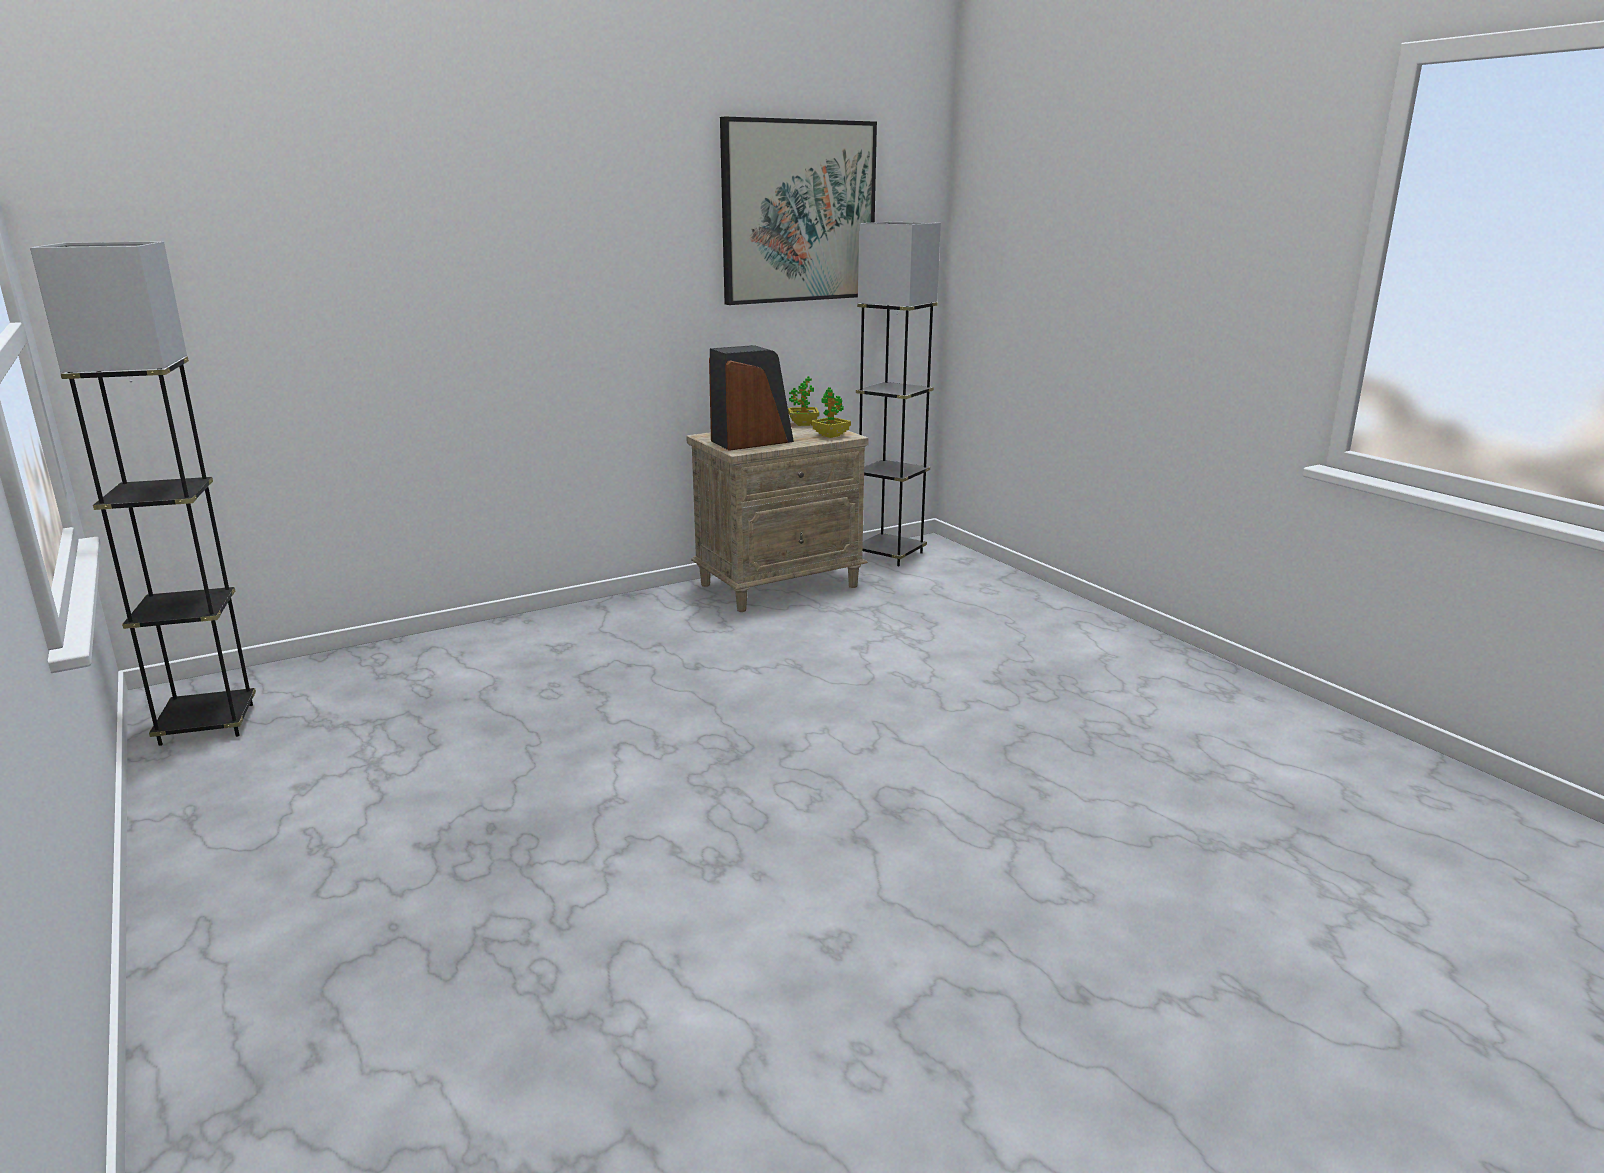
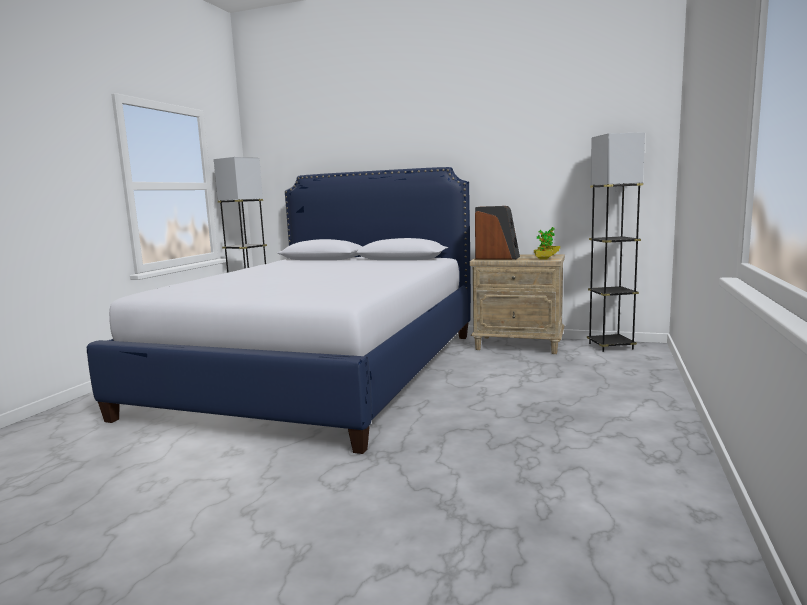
camera: 50 degrees right, 10 degrees down
(587, 740) = (321, 371): none -> bed
(798, 212) = (558, 134): picture -> none

